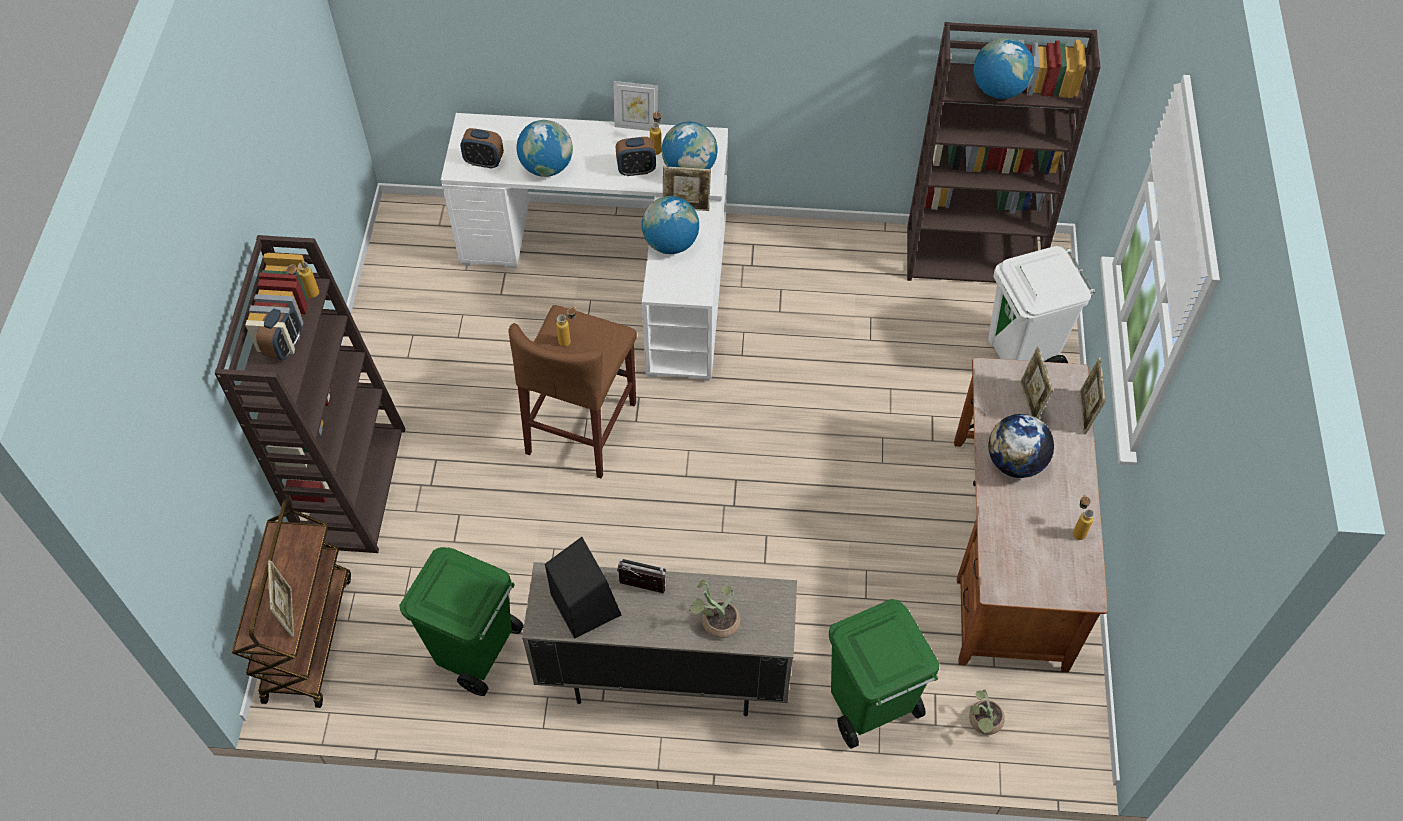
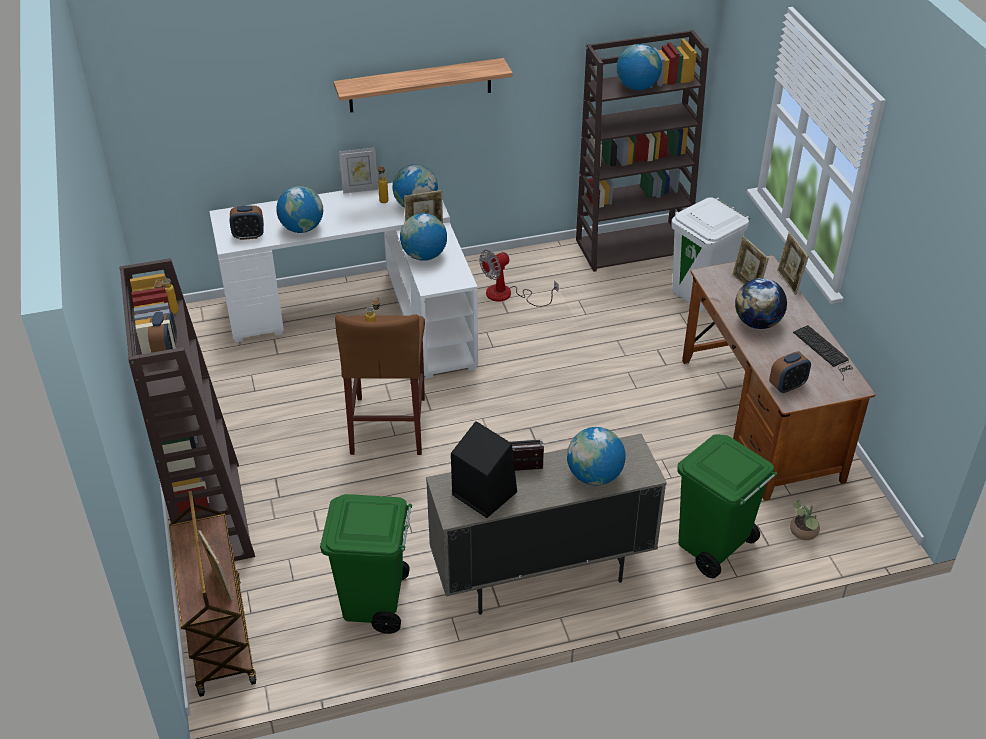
camera: 20 degrees left, 15 degrees down
(636, 170) = (374, 215): alarm clock -> alarm clock (787, 386)
(716, 621) = (594, 476): potted plant -> globe
(721, 28) = (420, 85): none -> shelf
(790, 286) = (508, 295): none -> fan
(1077, 529) = (824, 351): bottle -> keyboard

